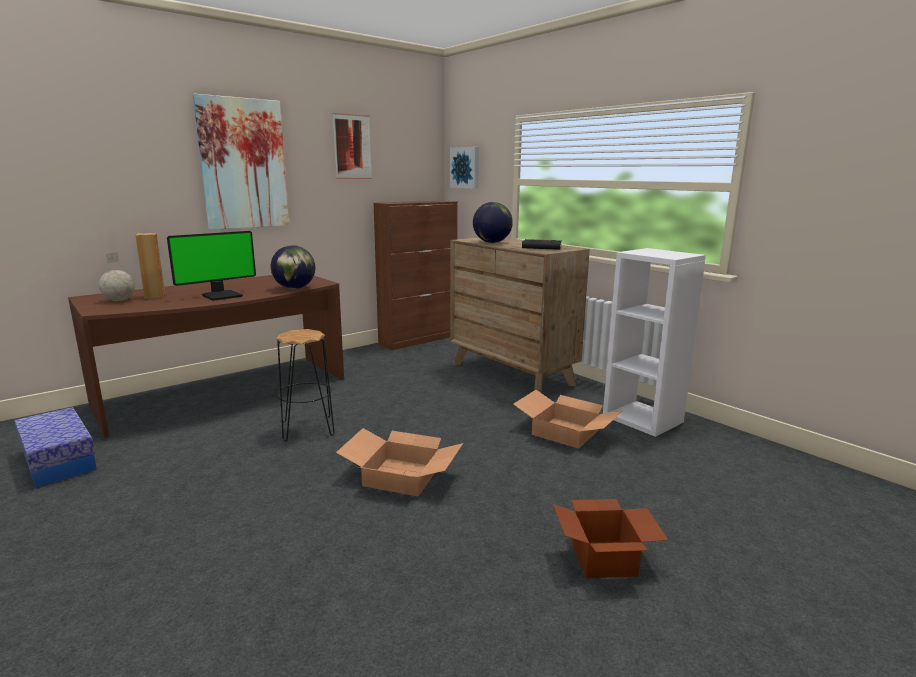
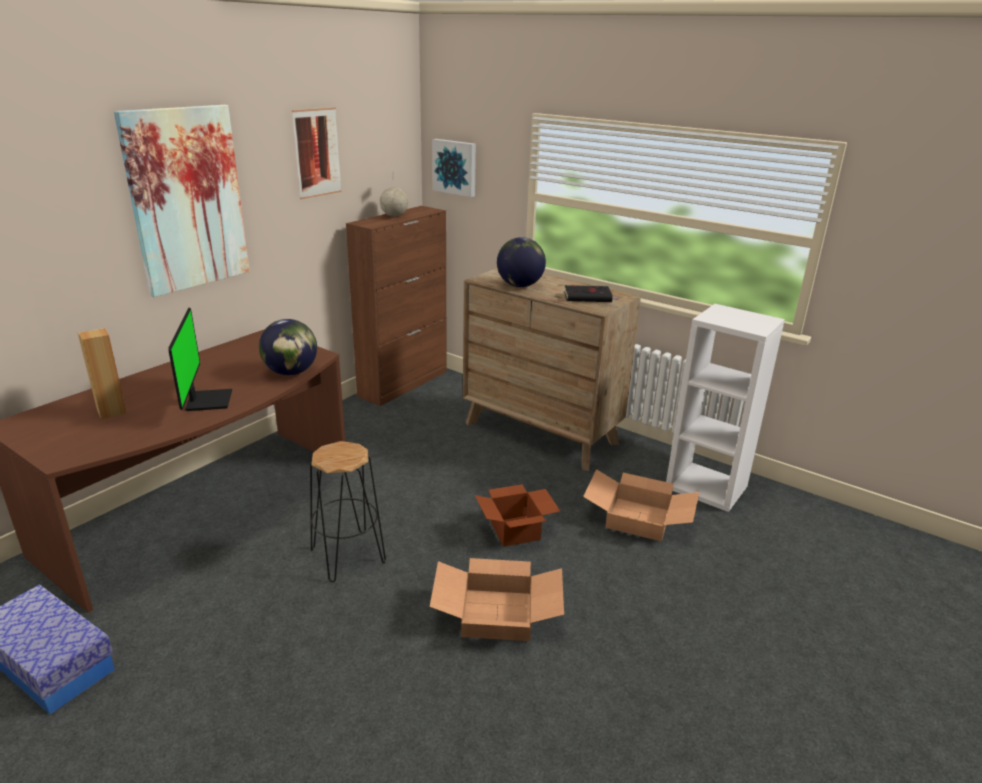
camera: 15 degrees left, 10 degrees up
(120, 300) = (69, 428): globe -> globe (394, 216)
(222, 295) = (206, 400): monitor -> monitor turned 45 degrees counterclockwise
(605, 560) = (750, 691): cardboard box -> cardboard box (516, 531)

